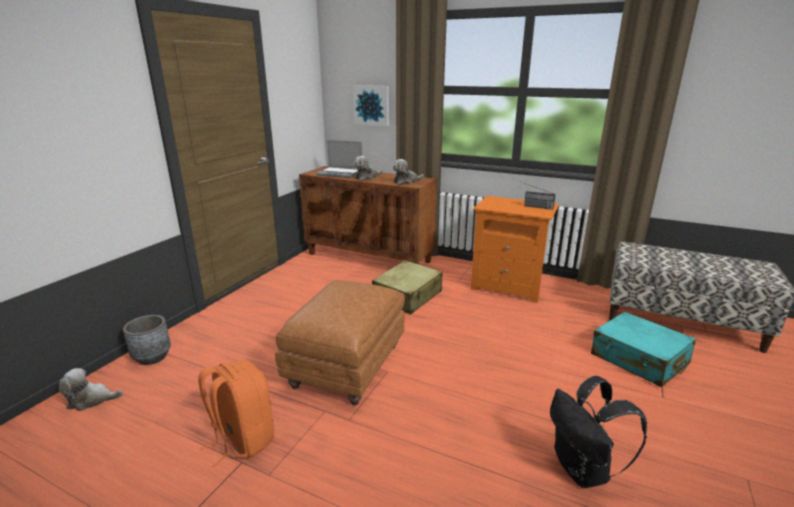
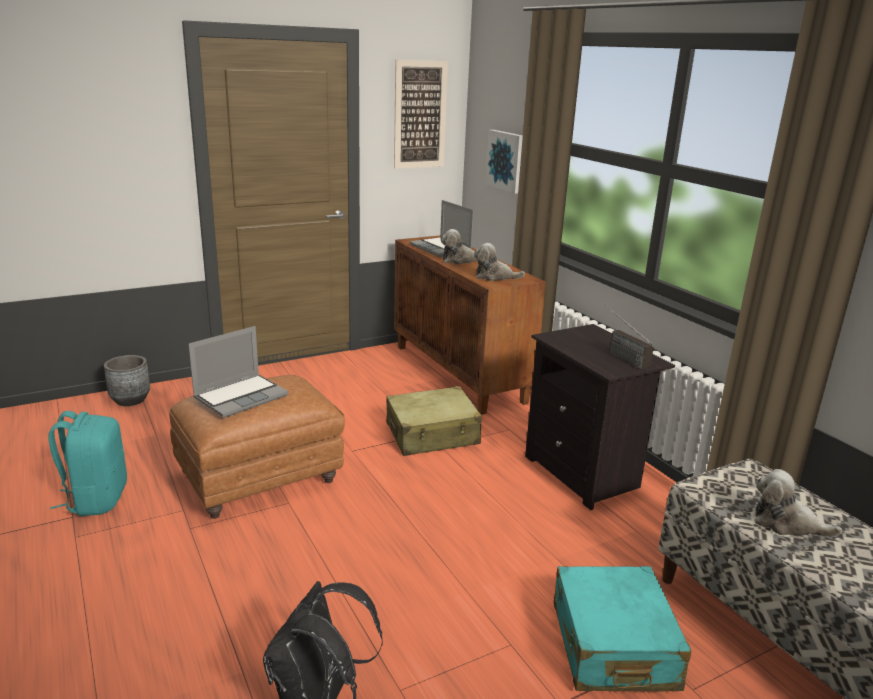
camera: 35 degrees right, 0 degrees up
(91, 400) = (52, 417): plush toy -> plush toy (786, 524)
(242, 439) = (96, 499): orange backpack -> turquoise backpack
(299, 79) = (420, 115): none -> picture
(338, 303) = (241, 396): none -> laptop
(508, 286) = (584, 473): orange nightstand -> black nightstand

